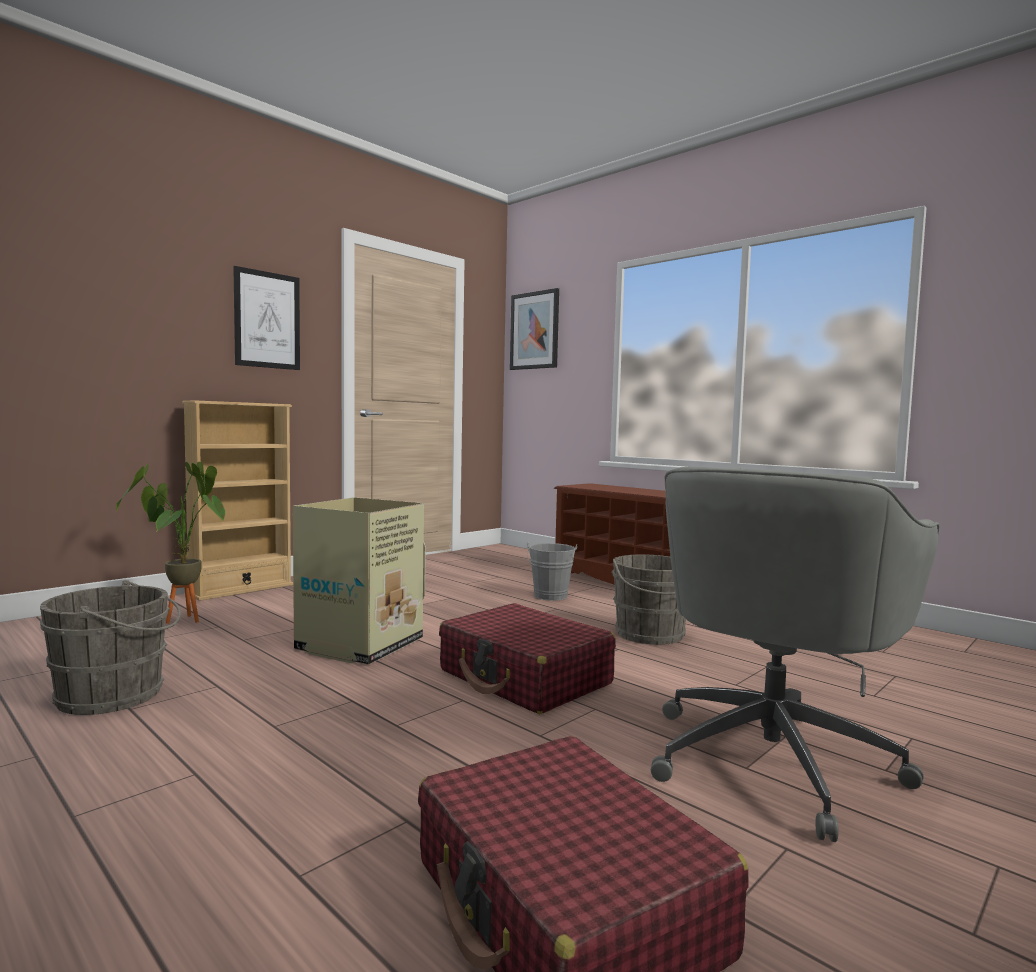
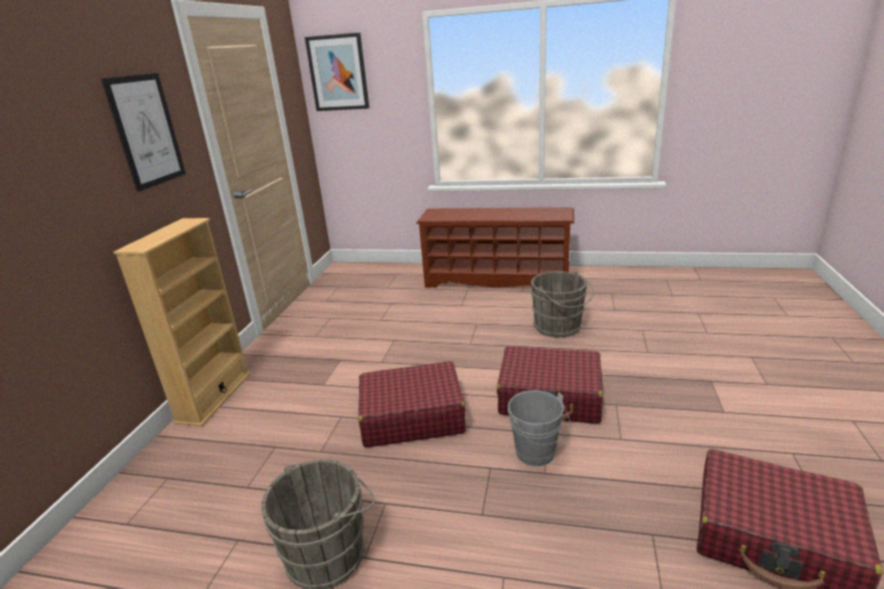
camera: 30 degrees left, 20 degrees up
(180, 619) = (226, 454): potted plant -> none
(358, 645) = (411, 416): cardboard box -> red suitcase
(550, 597) = (455, 313): grey bucket -> grey bucket (537, 456)
(773, 758) = (725, 399): grey office chair -> none

